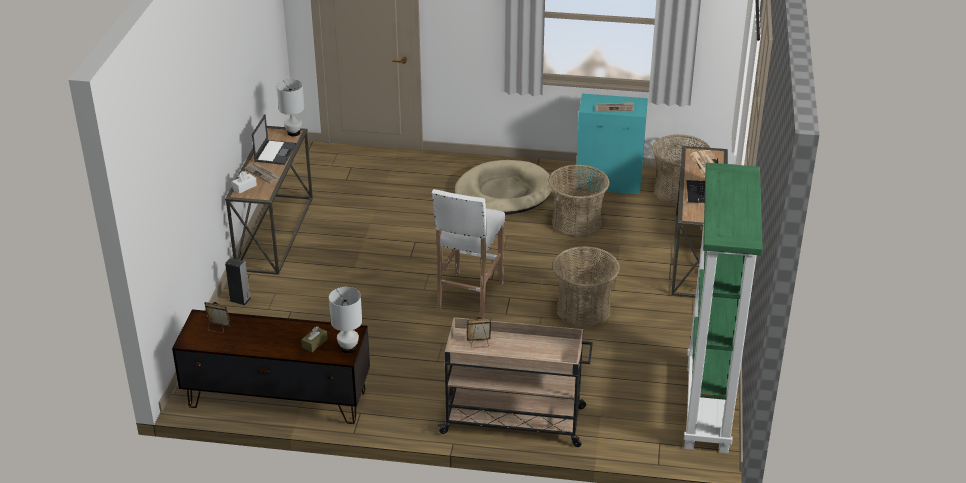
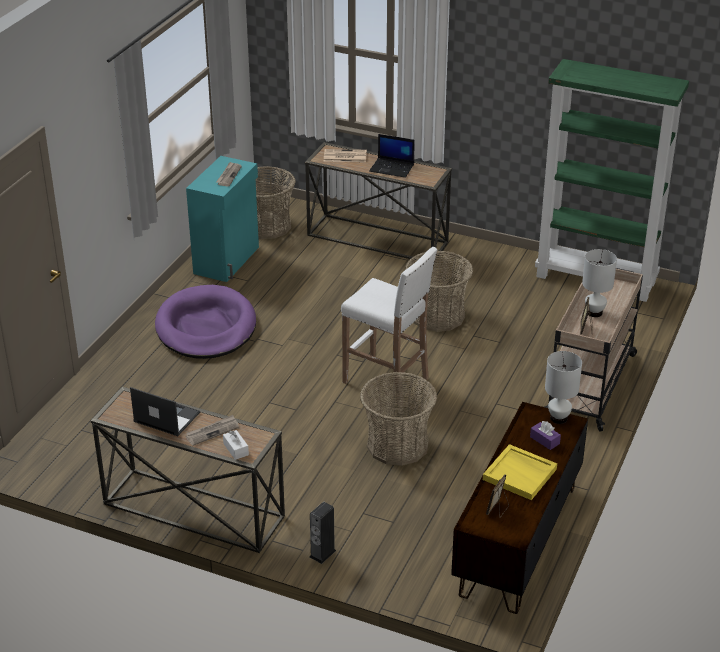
camera: 75 degrees left, 0 degrees up
(265, 335) = (520, 474): none -> yellow tray
(294, 133) = (126, 397): white table lamp -> white table lamp (594, 312)
(314, 343) = (544, 440): brown tissue box -> purple tissue box
(503, 192) = (206, 327): beige dog bed -> purple dog bed
(576, 223) = (290, 292): basket -> basket (397, 445)

